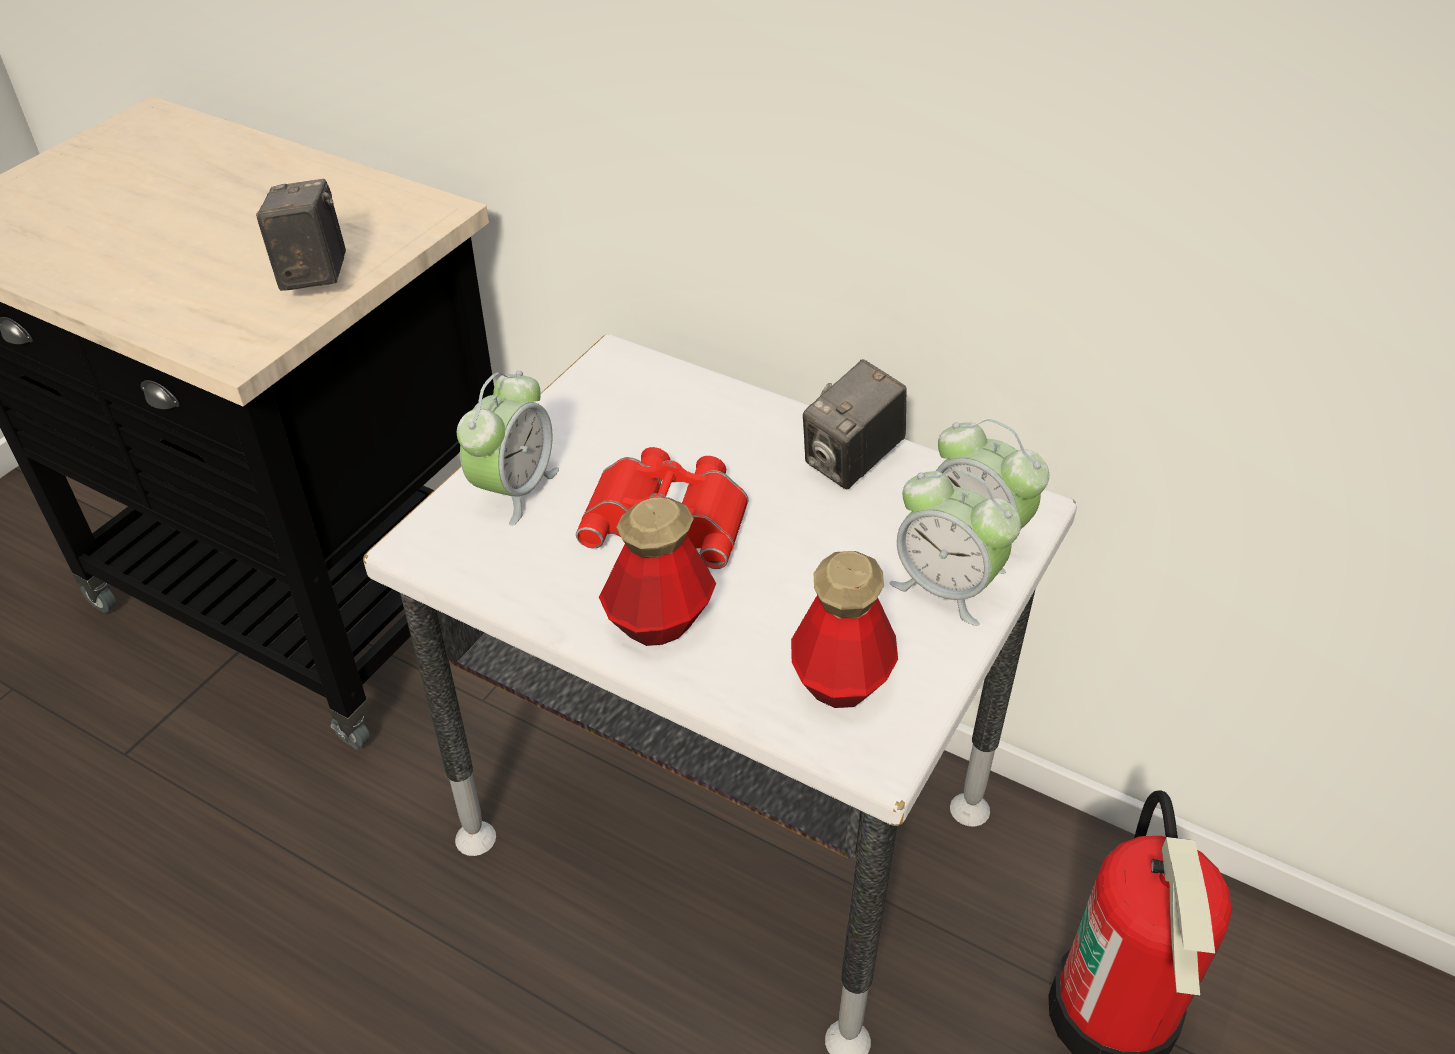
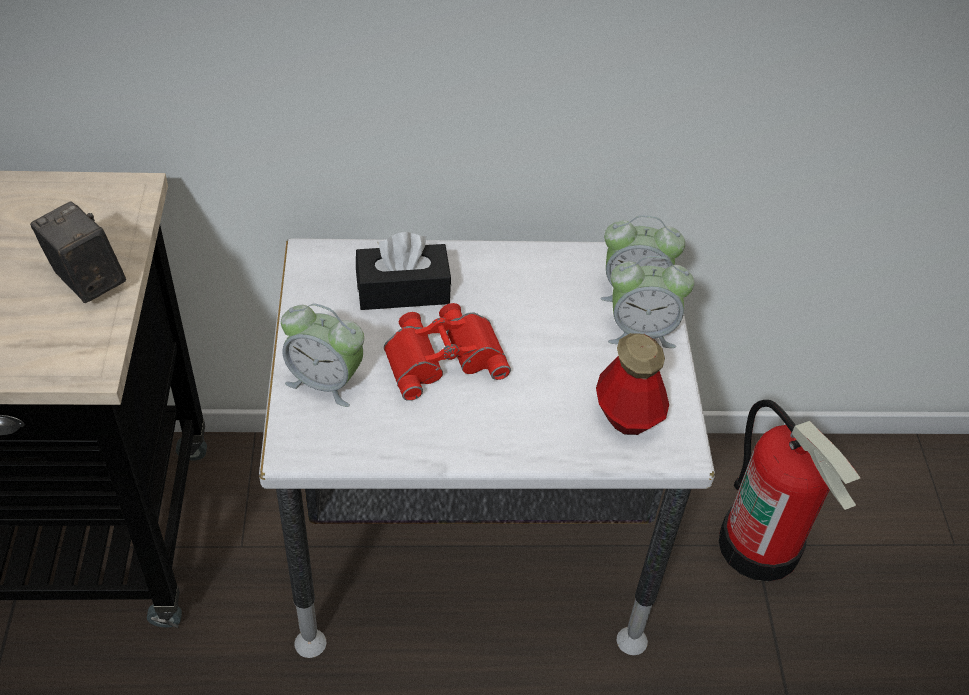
camera: 35 degrees left, 5 degrees up
(514, 489) = (325, 381): alarm clock -> alarm clock turned 120 degrees clockwise
(659, 620) = (495, 428): bottle -> none
(684, 429) = (403, 290): none -> black tissue box
(852, 462) = (526, 270): camera -> none

